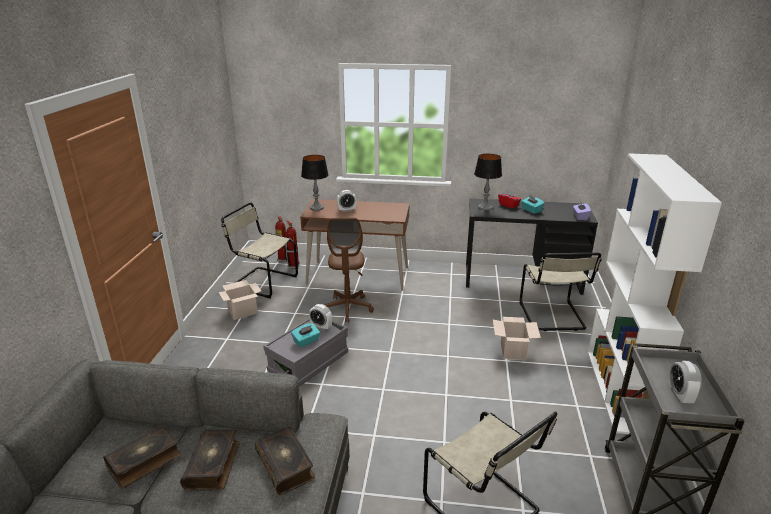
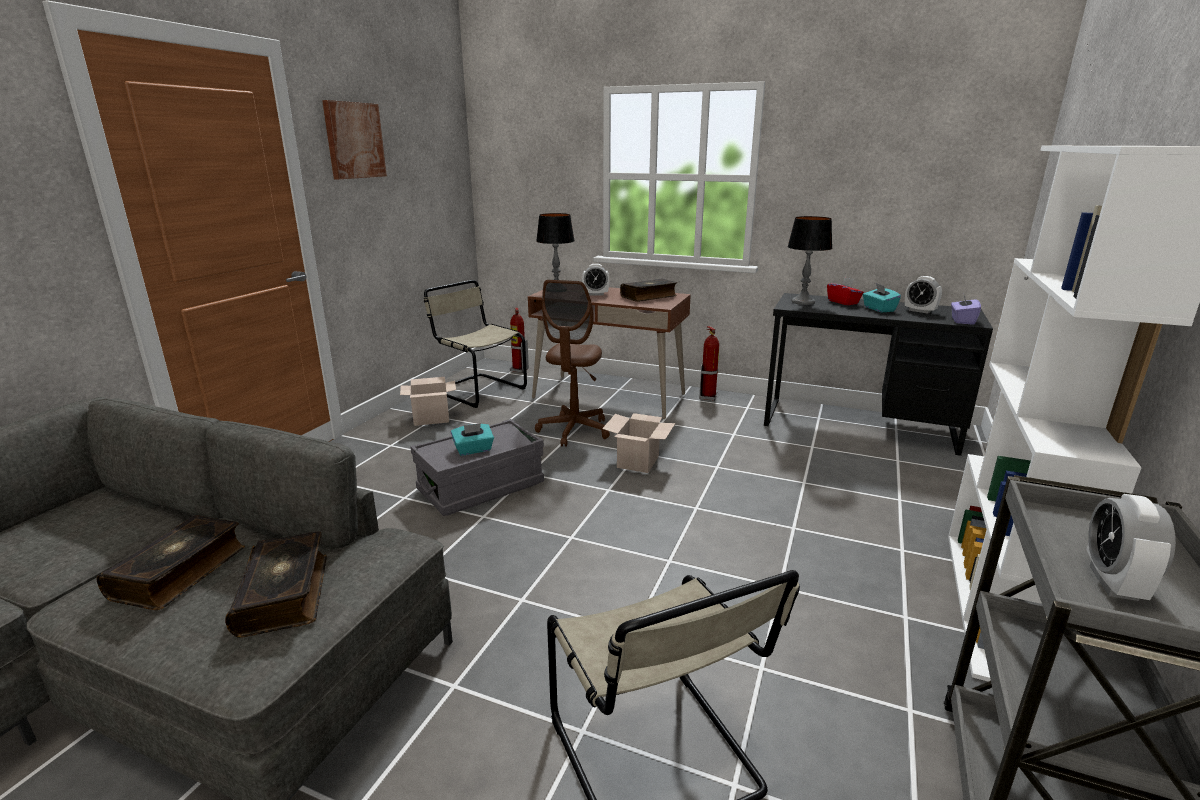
camera: 15 degrees right, 5 degrees down
(145, 462) = (95, 549): book -> book (649, 296)
(175, 126) = (354, 140): none -> picture
(294, 266) = (528, 378): fire extinguisher -> fire extinguisher (708, 397)
(321, 327) = (506, 436): alarm clock -> alarm clock (920, 311)
(513, 351) = (811, 516): cardboard box -> cardboard box (638, 462)
(552, 317) = (896, 479): beige chair -> none

